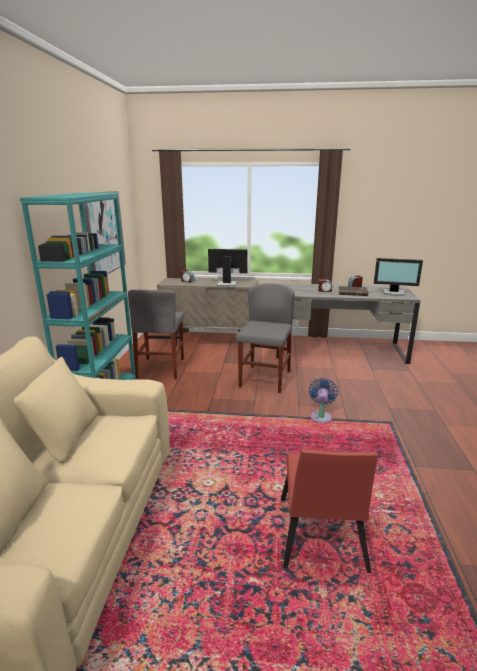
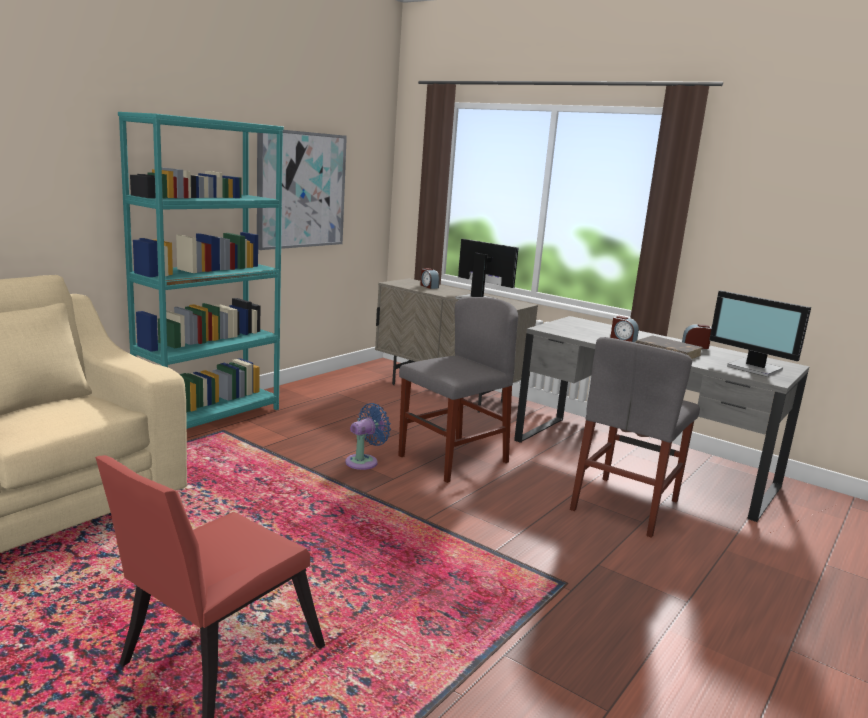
camera: 30 degrees right, 5 degrees down
(161, 368) = (332, 403): grey chair -> grey chair (625, 505)
(321, 416) = (460, 531): blue fan -> blue fan (364, 461)

